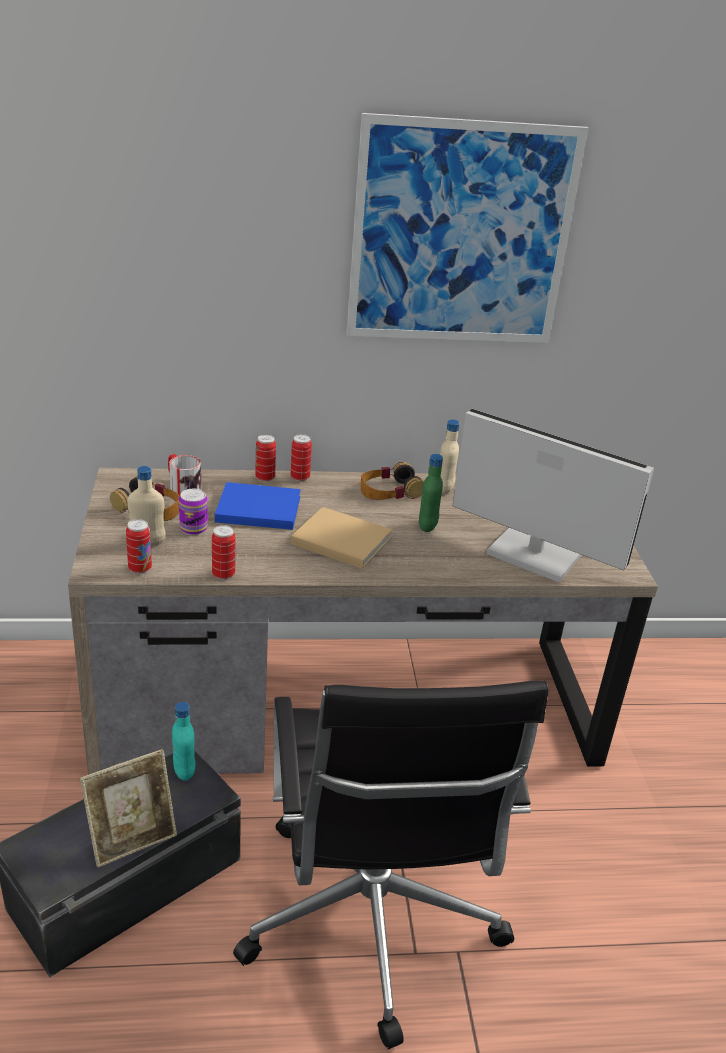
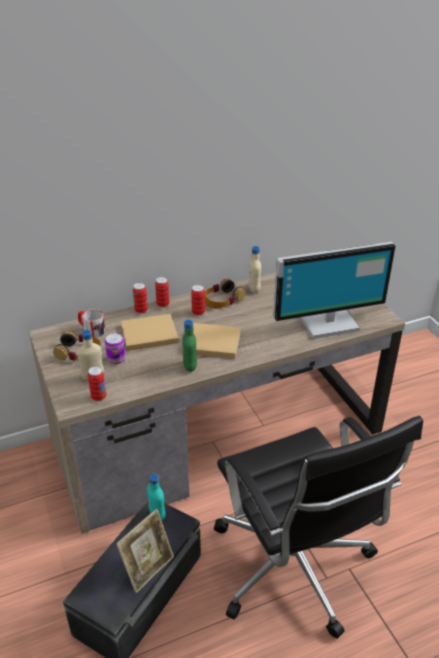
camera: 15 degrees left, 5 degrees up
(223, 574) = (153, 386): can -> can (198, 312)
(255, 509) = (147, 334): blue book -> beige book
(427, 526) = (258, 318): green bottle -> green bottle (190, 366)
(461, 235) = (242, 129): picture -> none
(532, 556) = (328, 322): monitor -> monitor turned 150 degrees clockwise

